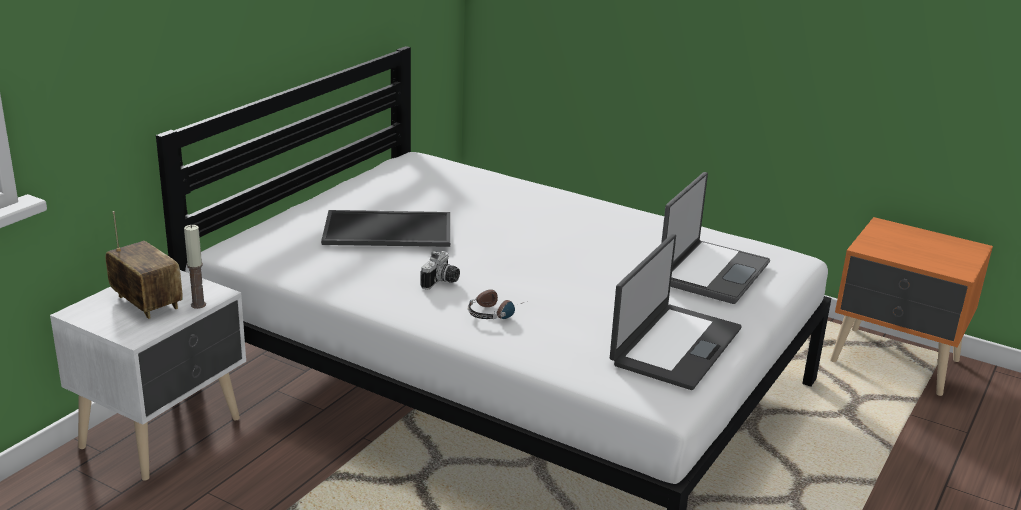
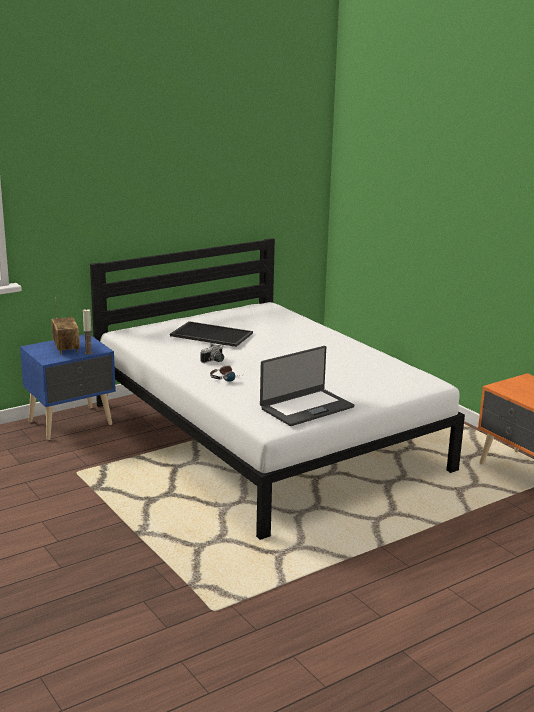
camera: 25 degrees right, 5 degrees down
(165, 433) = (72, 423): white nightstand -> blue nightstand
(711, 273) = (372, 381): laptop -> none

